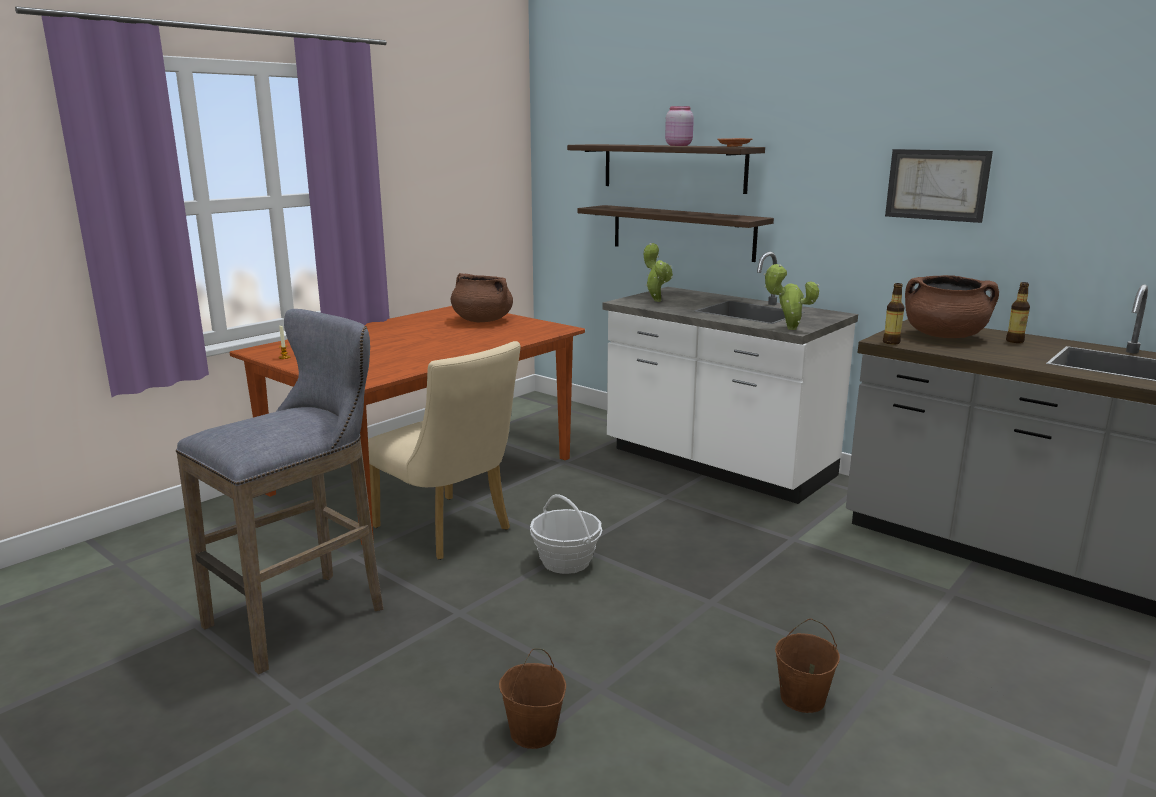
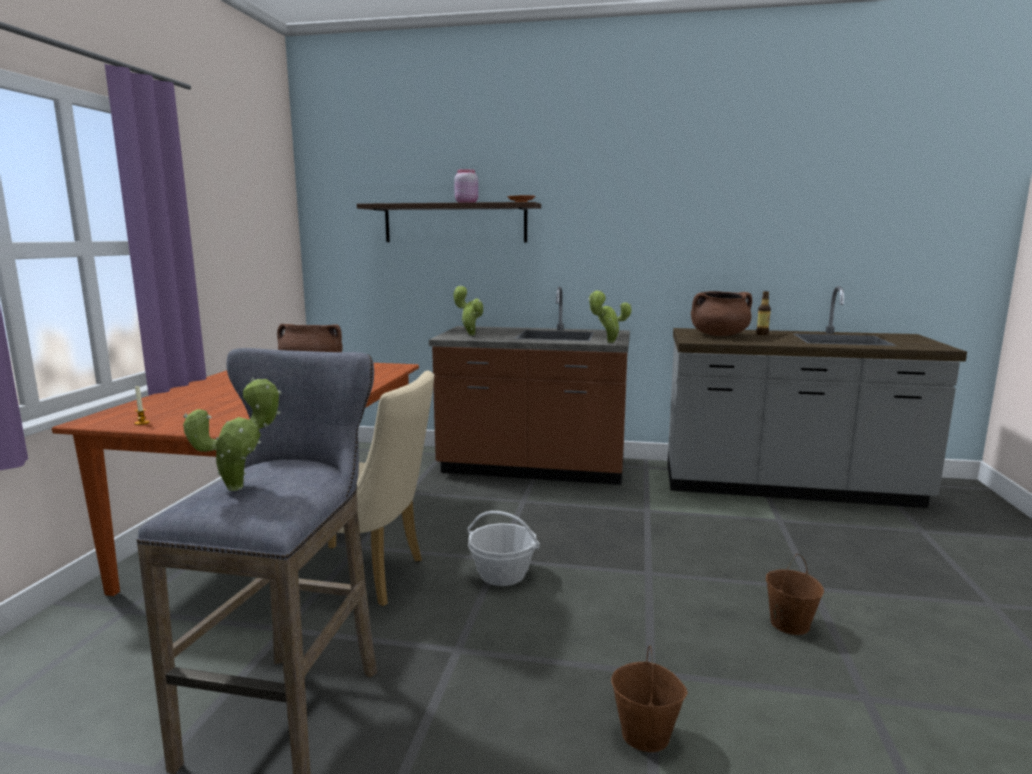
camera: 30 degrees left, 5 degrees down
(251, 424) = (241, 486): none -> potted plant
(682, 232) = (467, 278): shelf -> none
(717, 464) = (533, 468): white counter -> brown counter
(891, 342) = (699, 341): bottle -> none
(937, 185) = (682, 228): picture -> none

